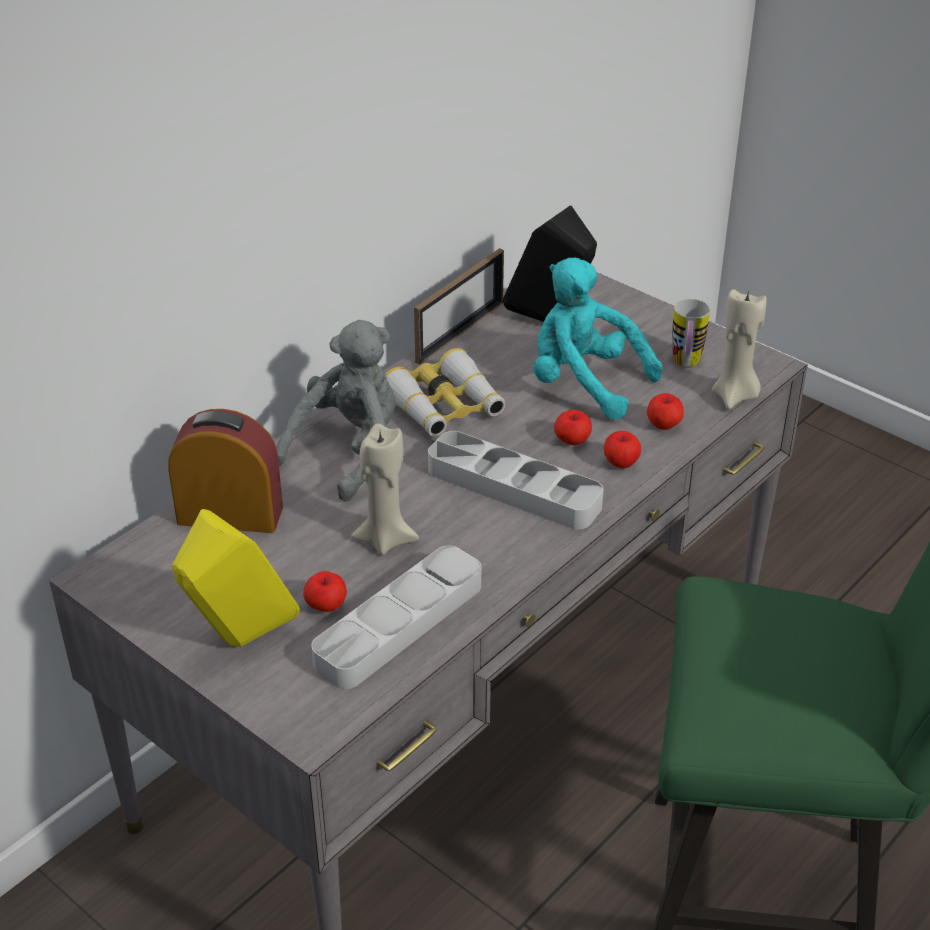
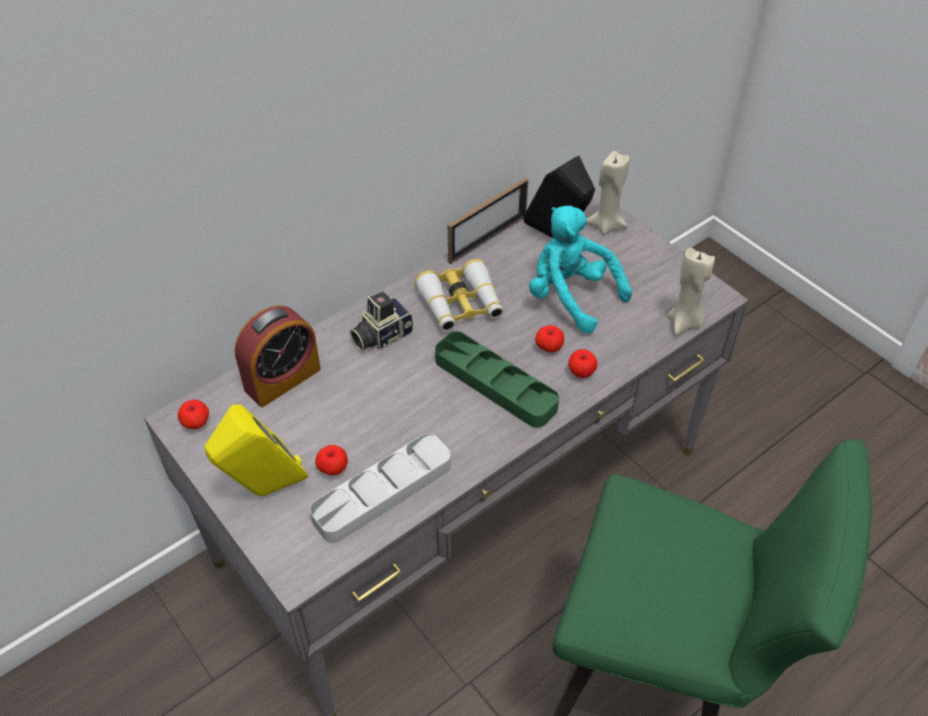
camera: 10 degrees right, 10 degrees up
(230, 515) = (282, 379): alarm clock -> alarm clock turned 120 degrees clockwise
(349, 452) = (380, 335): grey plush toy -> camera
(385, 539) = (389, 416): beige candle -> beige candle (606, 225)
(513, 488) = (495, 383): grey tray -> green tray
(664, 425) = (622, 342): apple -> apple (196, 423)
(685, 365) = (653, 289): mug -> none

